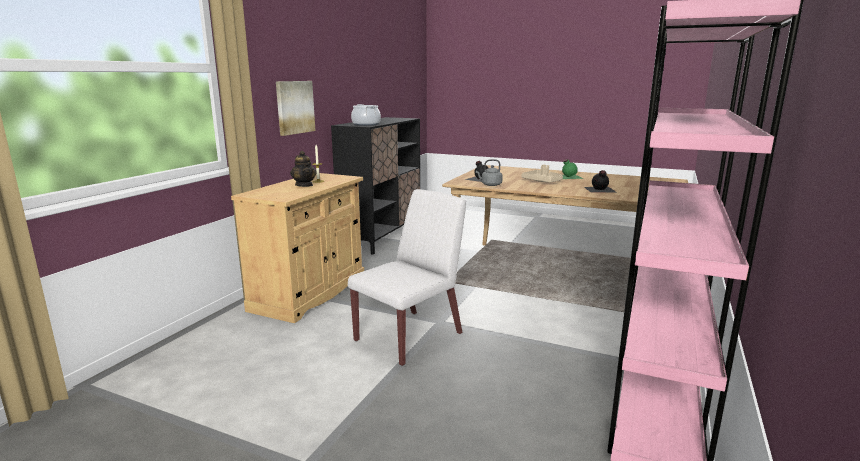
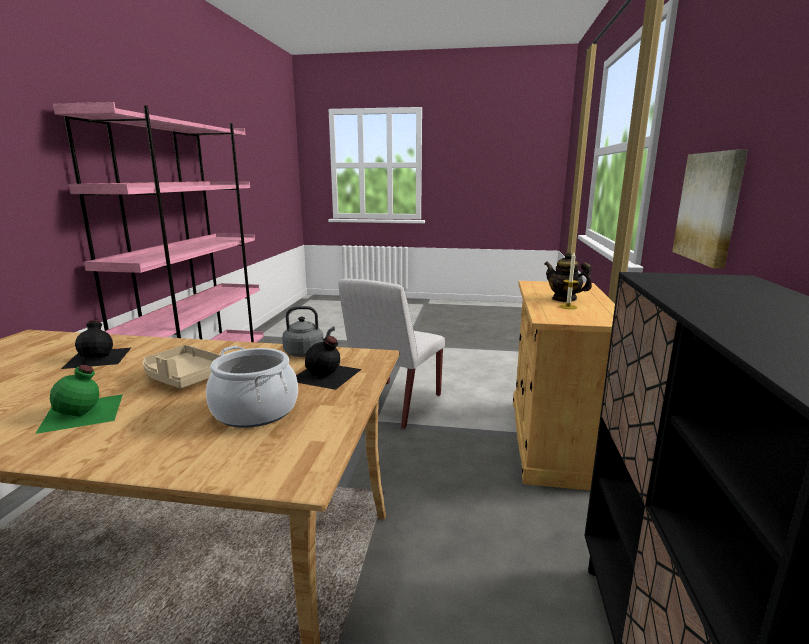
camera: 165 degrees right, 0 degrees up
(366, 124) = (690, 284): cooking pot -> cooking pot (255, 411)

